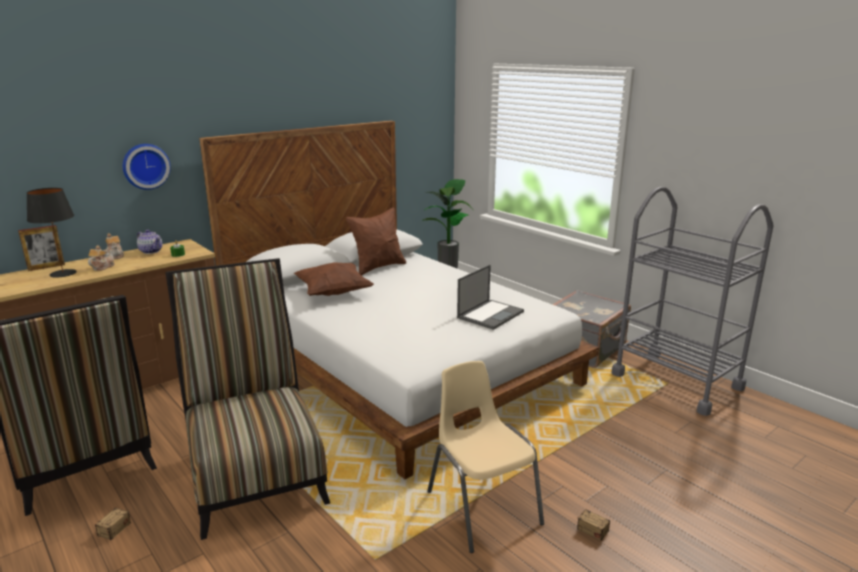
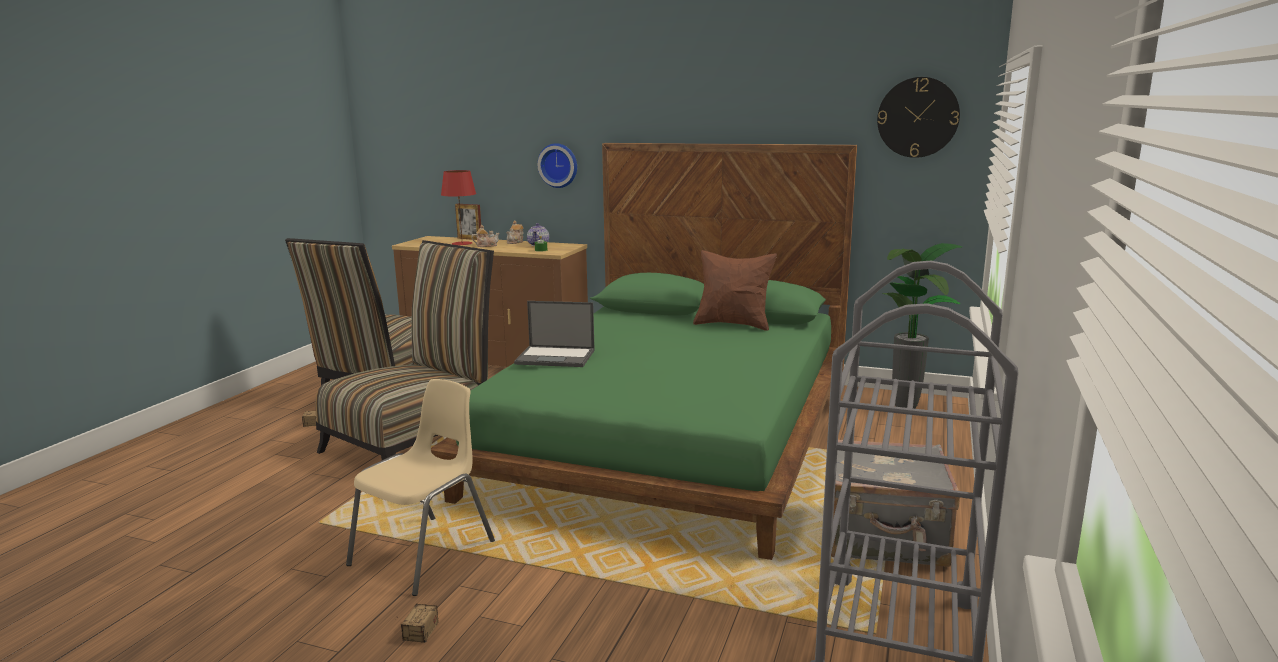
camera: 60 degrees right, 5 degrees down
(62, 273) = (461, 243): black table lamp -> red table lamp
(333, 293) = (632, 327): brown pillow -> none
(398, 361) = (672, 436): white bed -> green bed
(418, 98) = (918, 117): none -> wall clock
(490, 314) = (673, 391): laptop -> laptop (556, 357)

